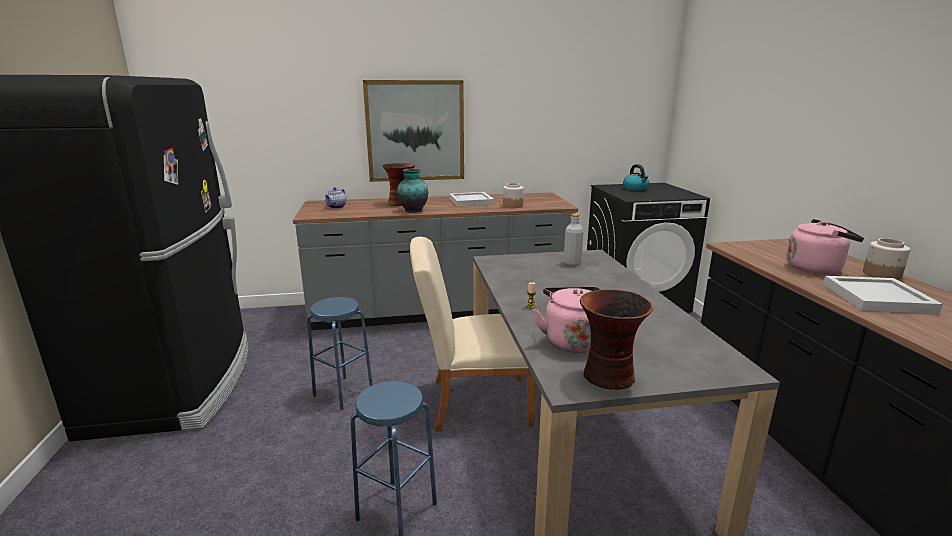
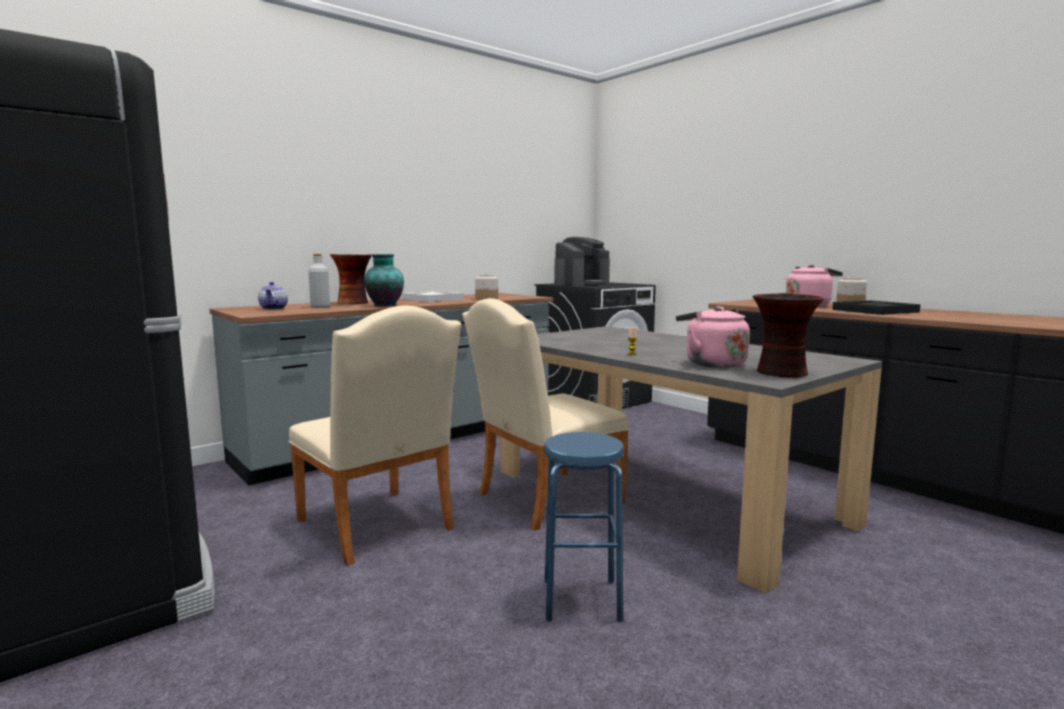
camera: 30 degrees left, 10 degrees down
(343, 392) = (379, 528): blue stool -> beige chair
(415, 131) = (354, 219): picture -> none
(572, 263) = (603, 333): grey bottle -> grey bottle (320, 307)
(636, 188) = (582, 284): kettle -> coffee machine
(879, 298) = (876, 311): white tray -> black tray

